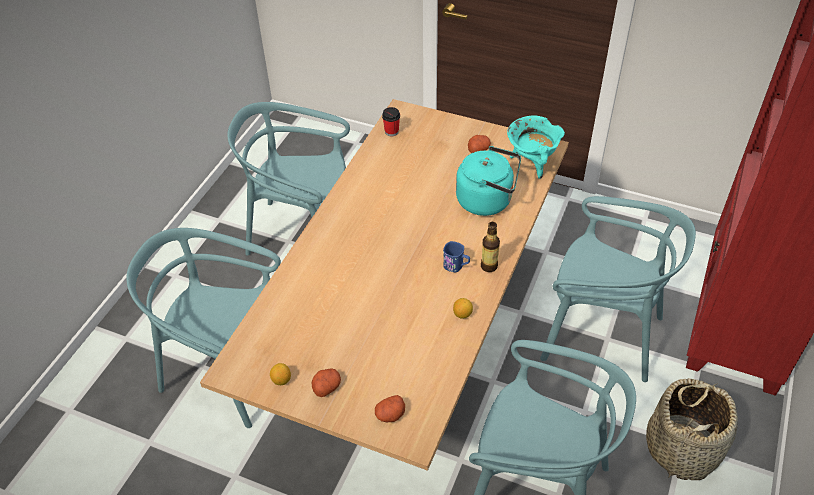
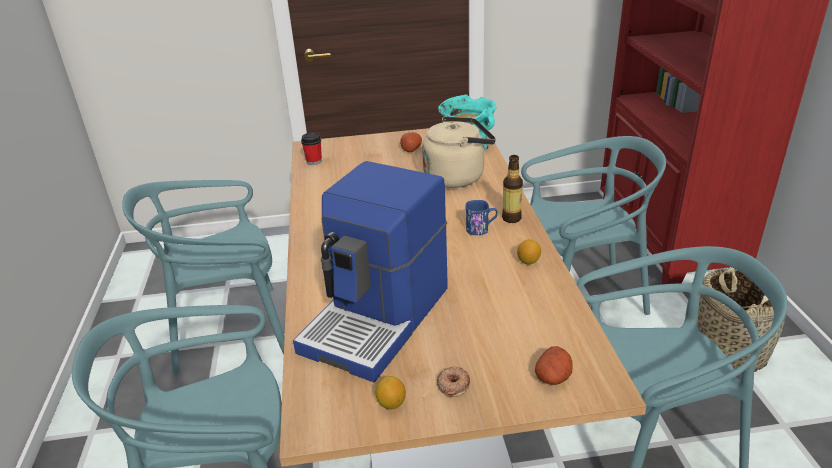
camera: 30 degrees left, 15 degrees down
(322, 312) = (379, 318): none -> coffee machine
(326, 386) = (453, 384): potato -> donut
(487, 200) = (457, 176): turquoise kettle -> beige kettle

